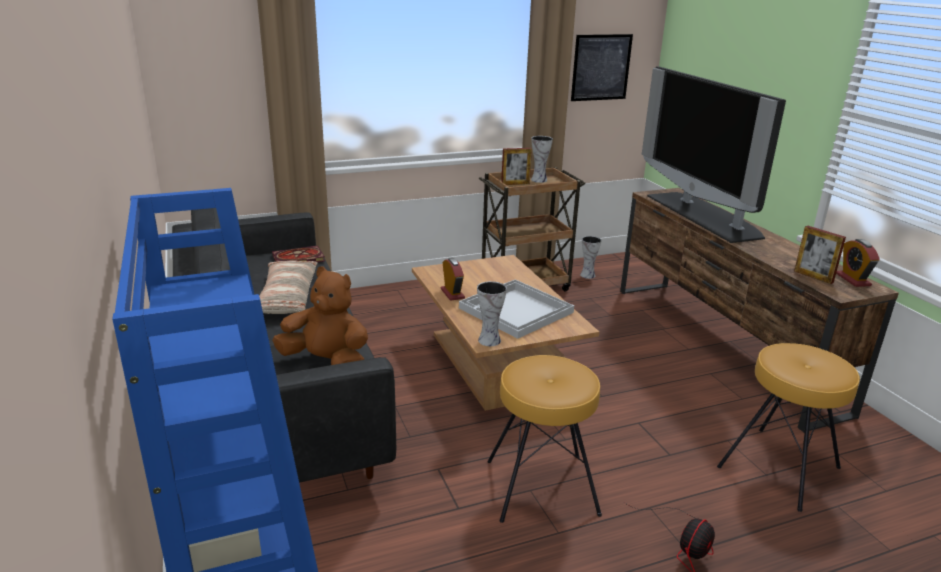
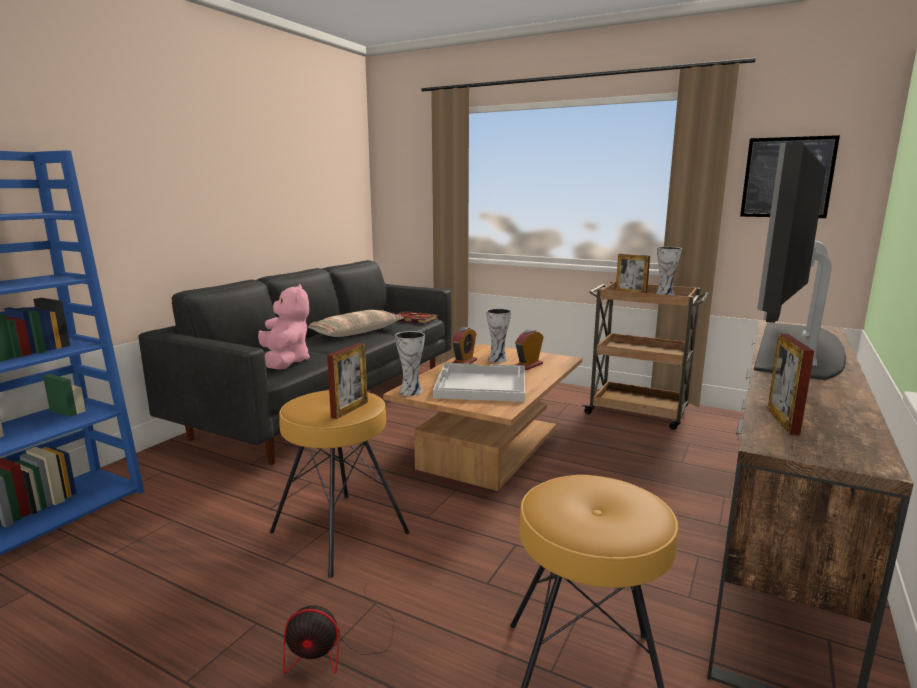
camera: 50 degrees right, 10 degrees down
(327, 363) = (285, 362): brown plush toy -> pink plush toy
(576, 375) = (350, 409): none -> picture frame
(587, 275) = (728, 427): vase -> vase (498, 359)
(853, 279) = (854, 444): alarm clock -> alarm clock (528, 365)

